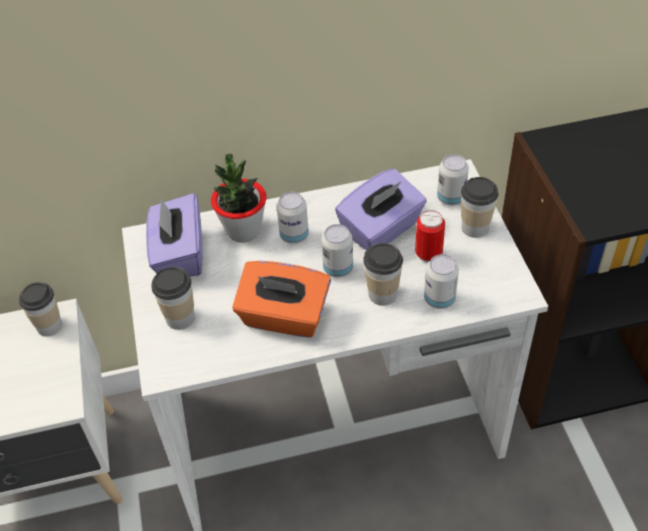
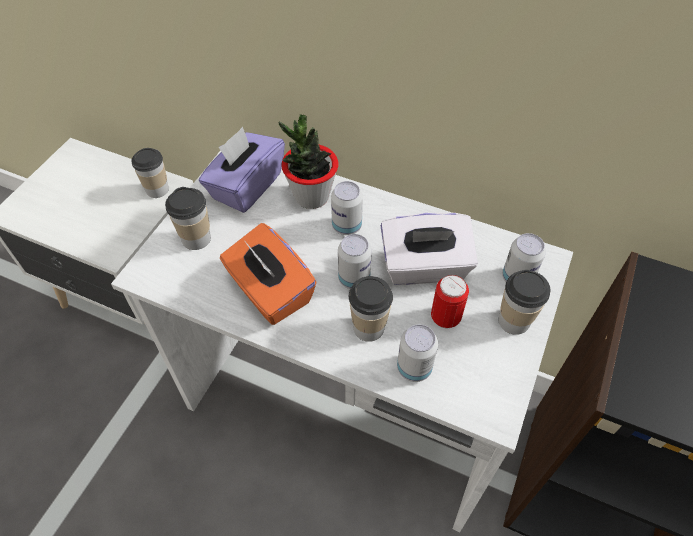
camera: 35 degrees right, 5 degrees up
(381, 230) = (425, 267): purple tissue box -> white tissue box

